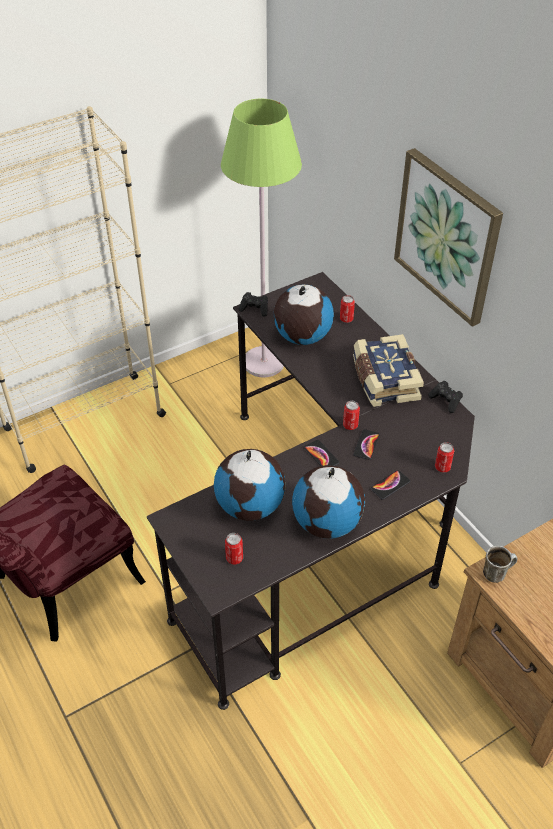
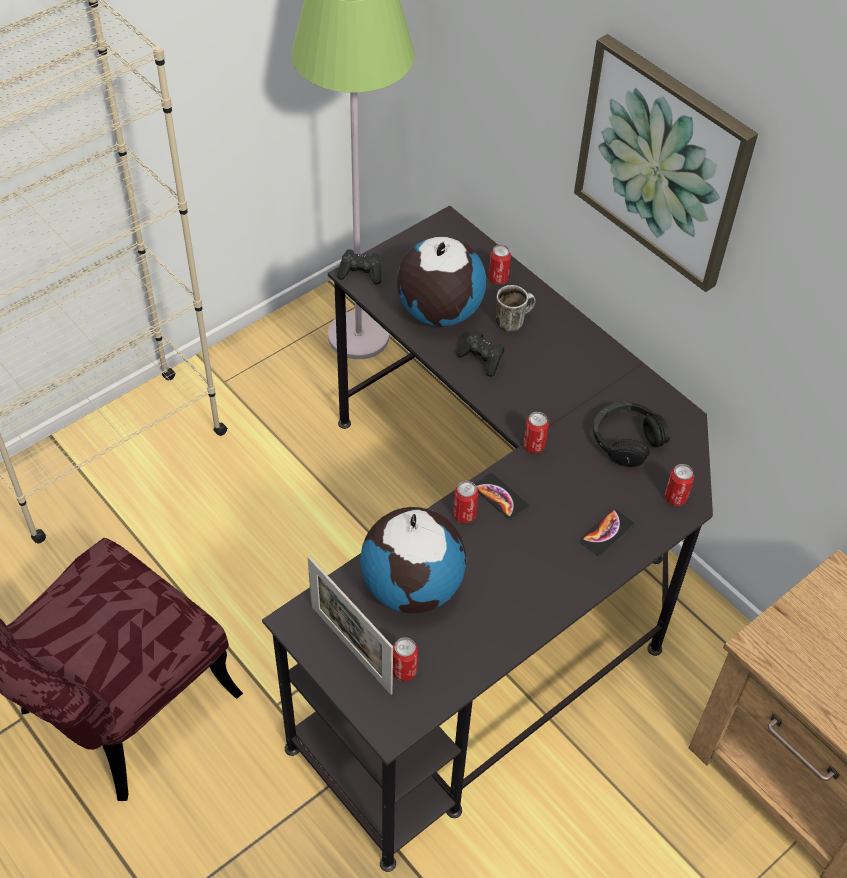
camera: 10 degrees left, 5 degrees up
(201, 540) = (351, 649): none -> picture frame
(294, 464) = (464, 515): none -> can
(328, 523) = (528, 601): globe -> none
(366, 445) = (562, 474): phone -> none
(384, 380) = (569, 370): book -> none
(415, 427) = (626, 440): none -> black headphones
(446, 401) = (663, 395): black game controller -> black game controller (481, 359)
(496, 573) = (770, 644): mug -> mug (513, 321)

